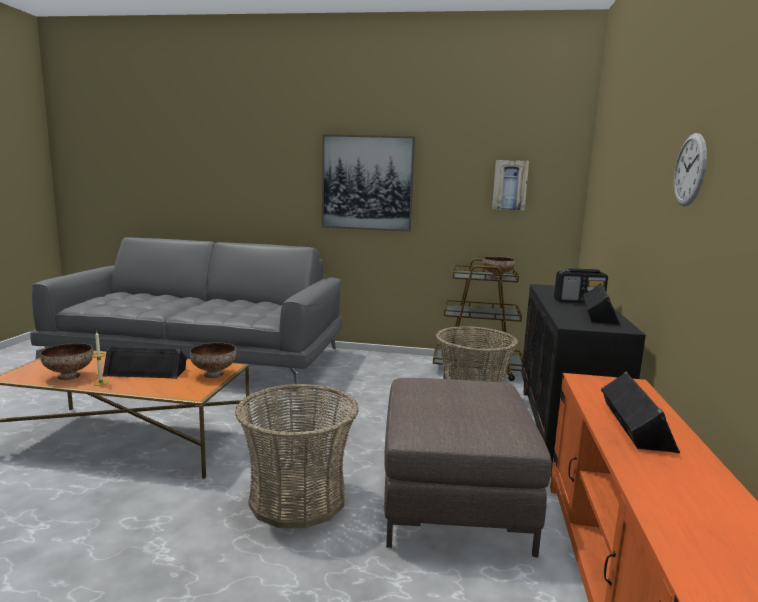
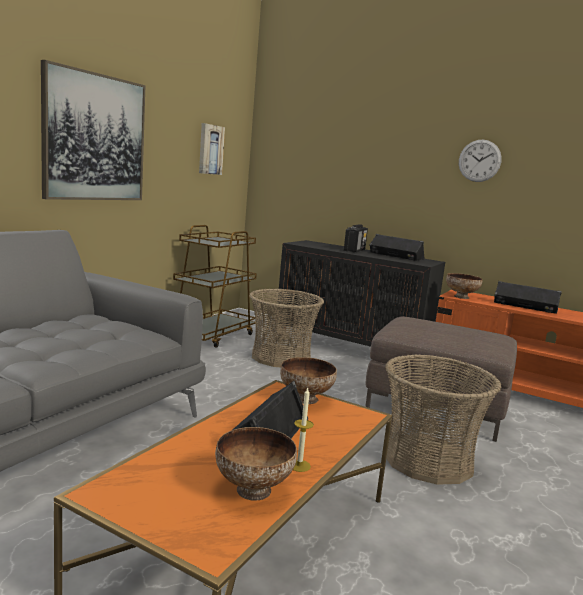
camera: 70 degrees left, 0 degrees up
(497, 277) = (233, 241): bowl -> bowl (460, 297)

